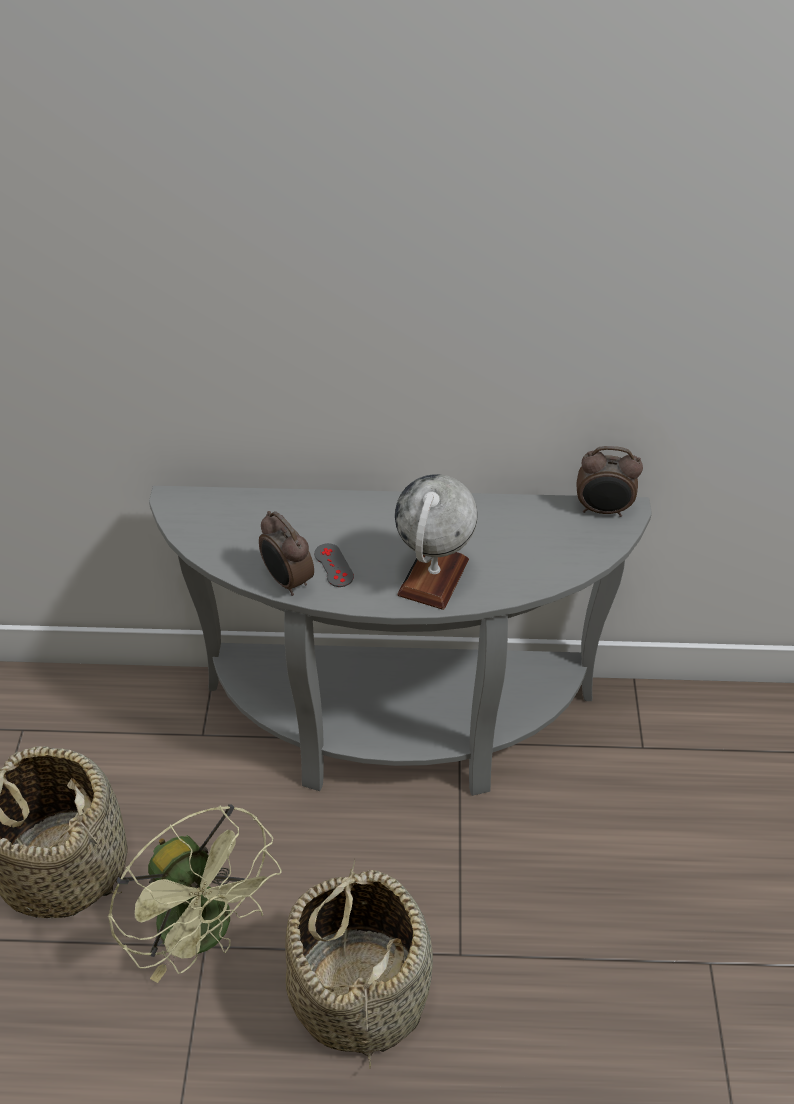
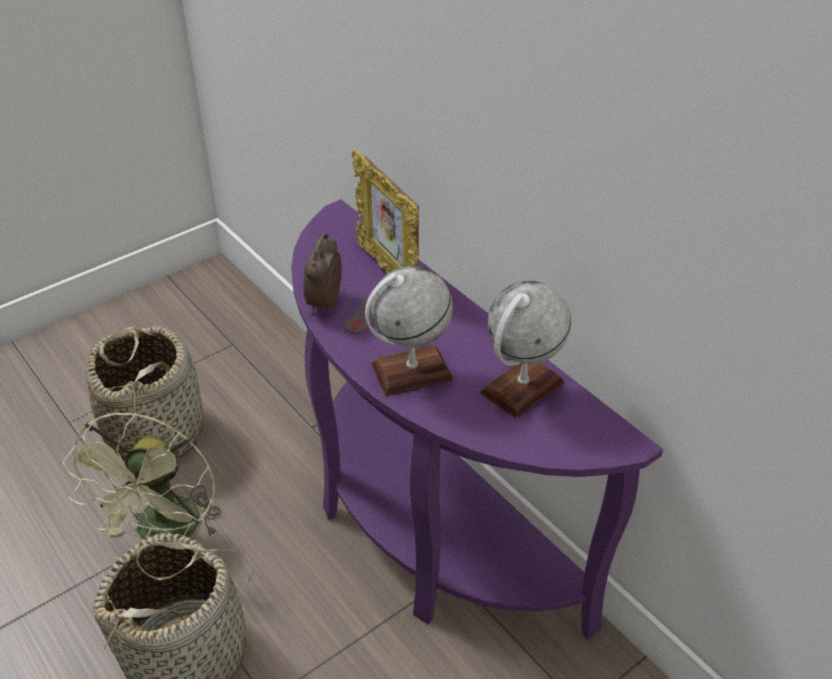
camera: 50 degrees right, 5 degrees down
(294, 516) = (388, 272): none -> picture frame
(397, 729) = (425, 528): grey console table -> purple console table
(517, 527) = (522, 387): none -> globe
(603, 510) = (607, 427): alarm clock -> none

